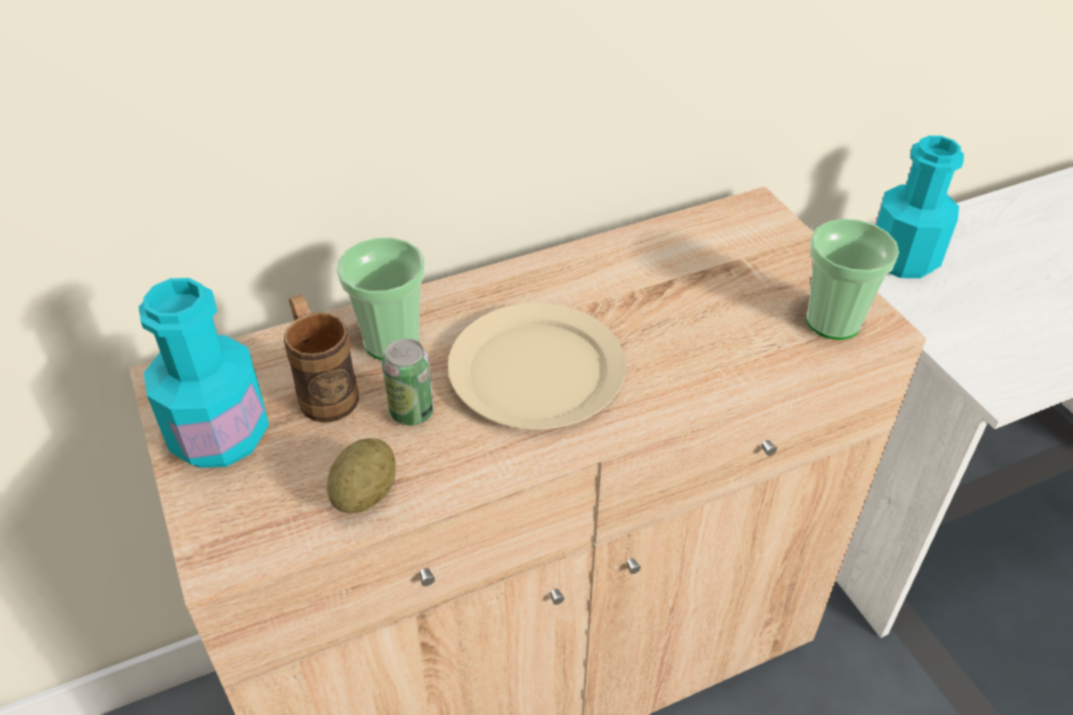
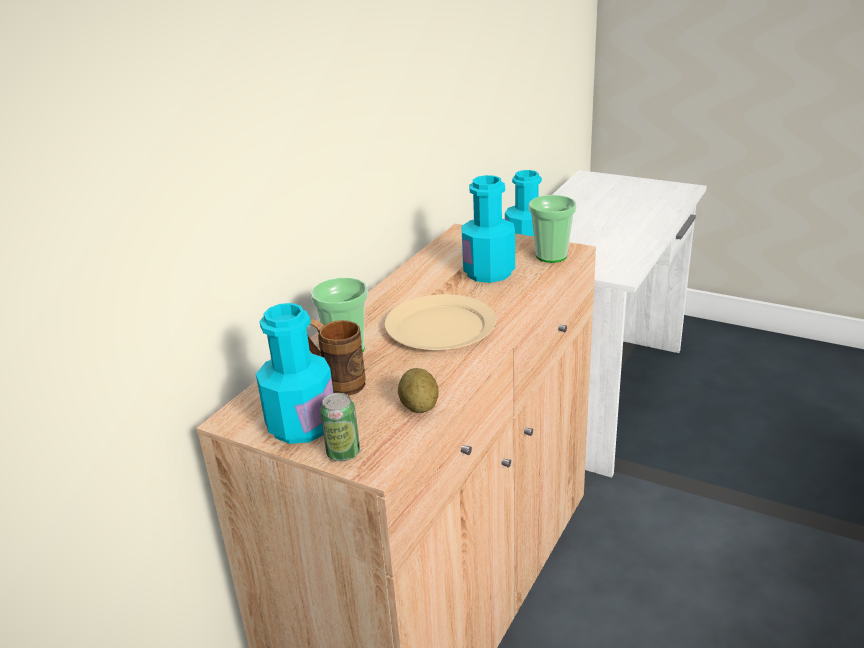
camera: 35 degrees left, 15 degrees down
(412, 412) = (398, 368): can -> can (343, 453)
(708, 305) = (488, 272): none -> turquoise bottle

